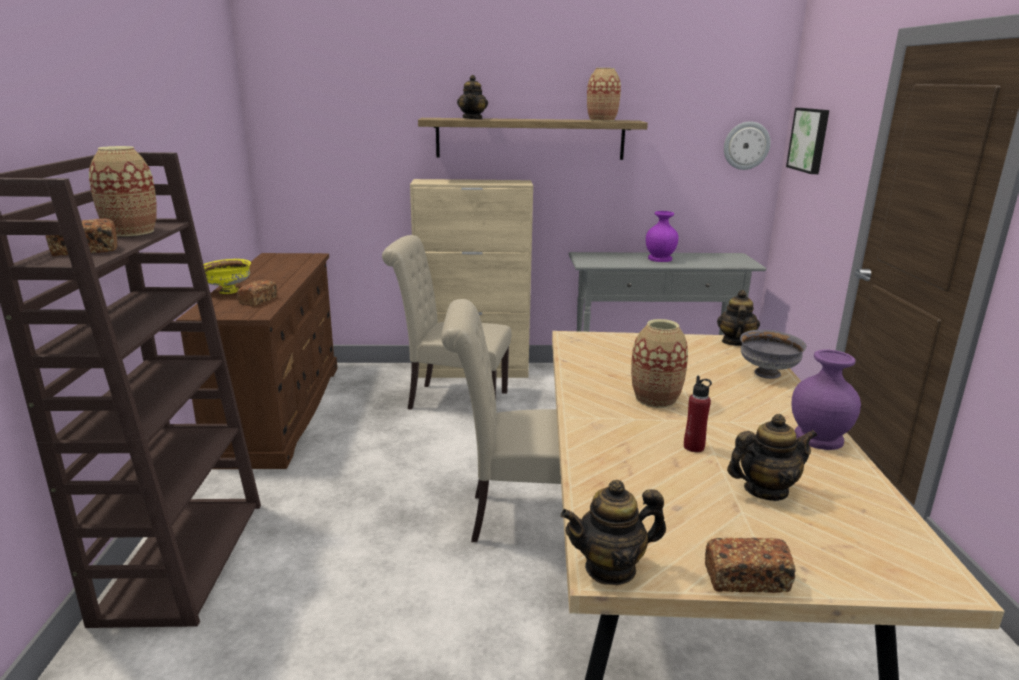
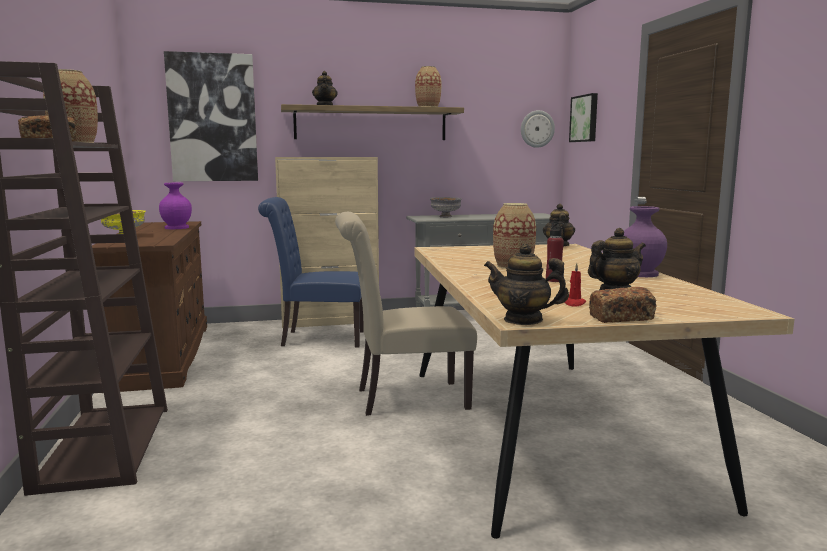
camera: 10 degrees left, 10 degrees down
(258, 301) = (155, 239): bread -> none
(341, 132) = (212, 118): none -> picture
(451, 400) = (317, 338): beige chair -> blue chair
(610, 568) = (523, 320): teapot -> teapot turned 45 degrees clockwise
(659, 259) = (480, 216): purple vase -> purple vase (176, 228)
(697, 524) = (574, 303): none -> red candle
(768, 374) = (589, 255): grey bowl -> grey bowl (446, 217)

